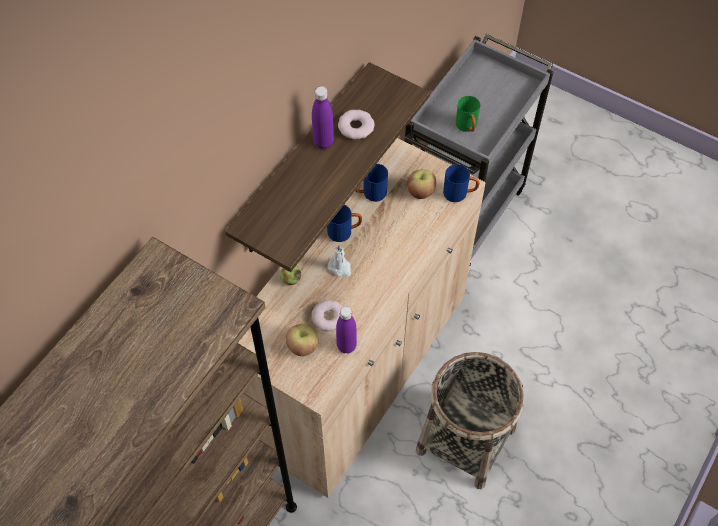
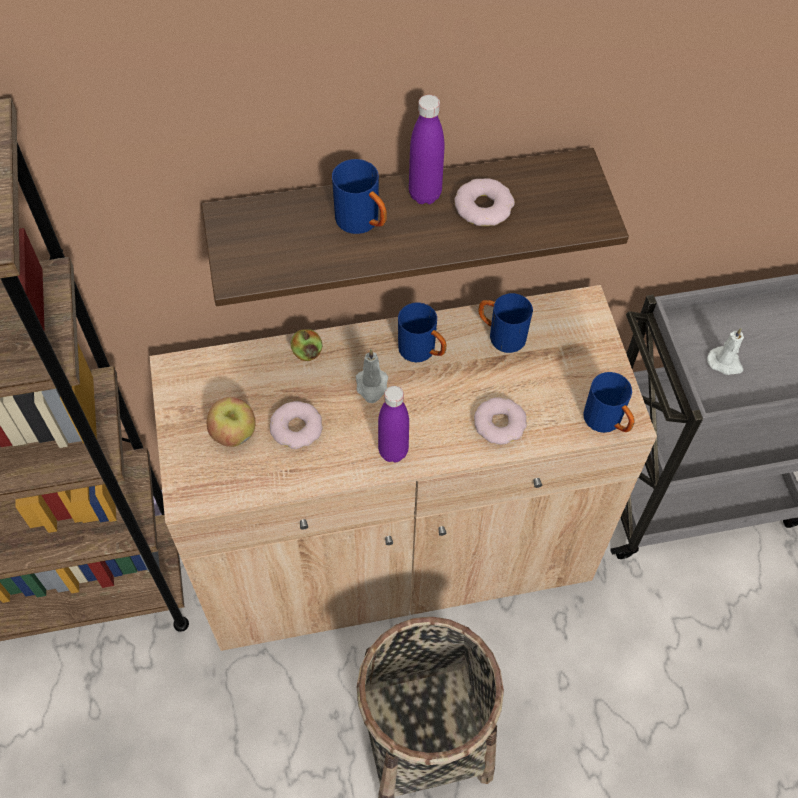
camera: 45 degrees right, 0 degrees up
(313, 177) = (363, 223): none -> blue mug
(346, 346) = (277, 475): purple bottle -> purple bottle (393, 451)
(416, 234) = (499, 424): none -> donut
(420, 191) = (562, 381): apple -> none
(467, 127) = (725, 363): green mug -> white candle

